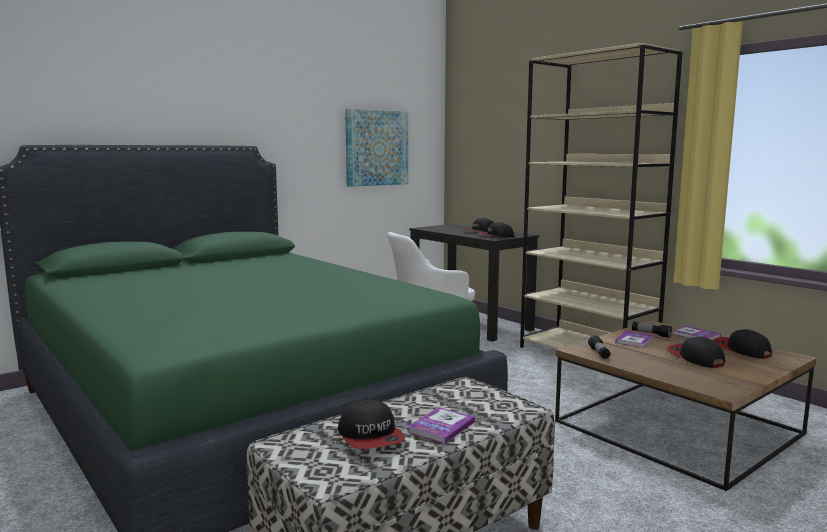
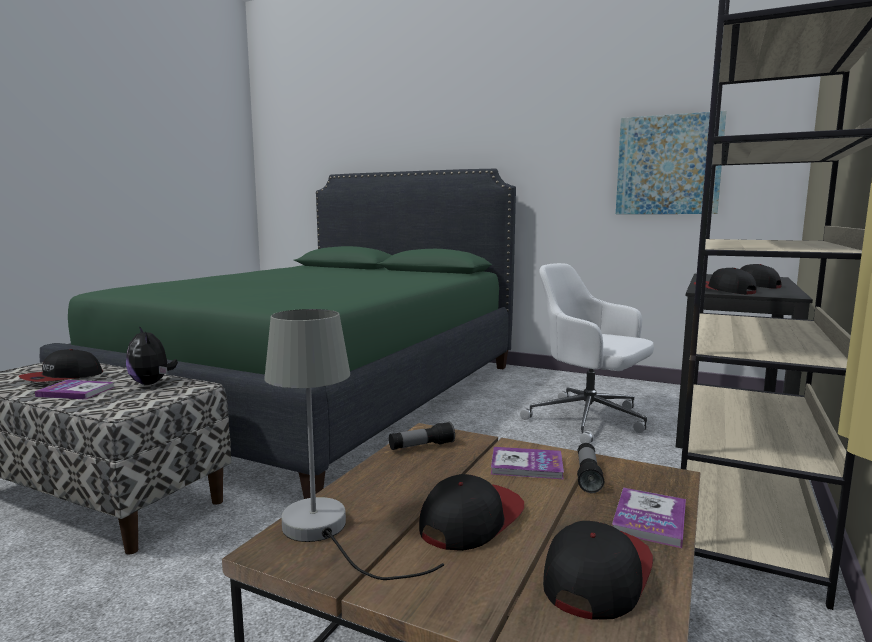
camera: 65 degrees right, 0 degrees up
(436, 399) = (152, 383): none -> plush toy
(706, 382) = (326, 532): none -> grey table lamp

